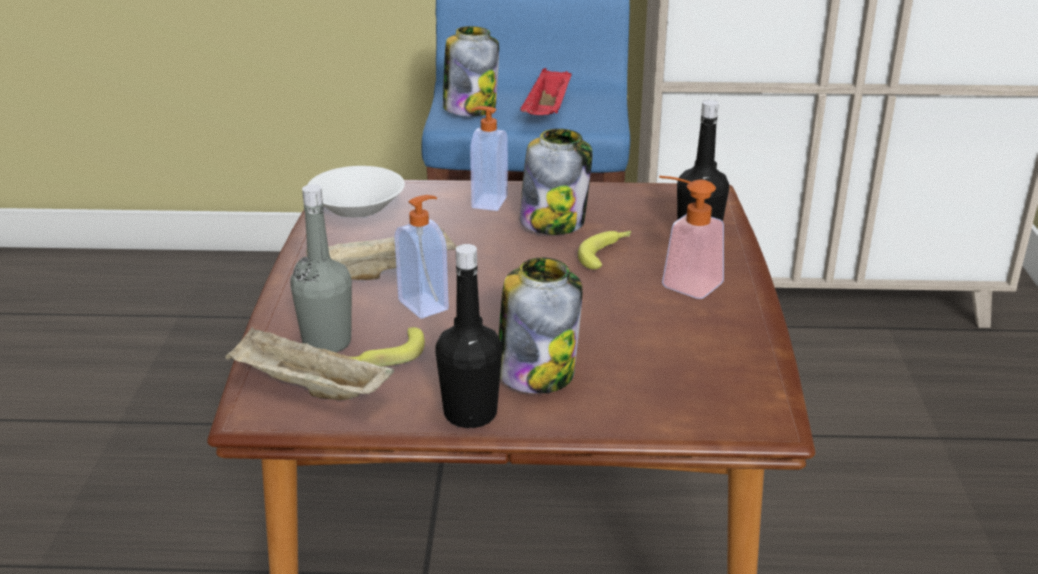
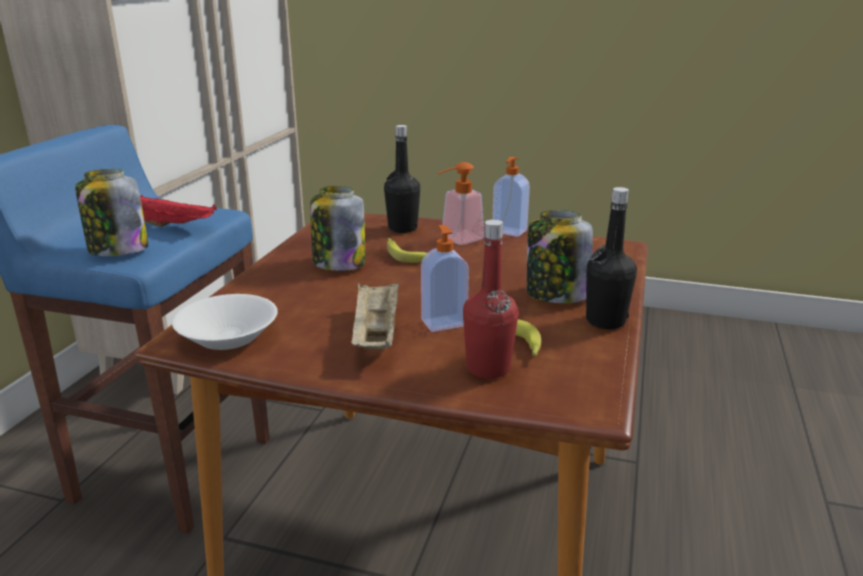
camera: 75 degrees left, 5 degrees down
(307, 388) = (560, 381): beige tray -> none
(327, 342) = (488, 368): grey bottle -> red bottle
(488, 202) = (279, 281): soap dispenser -> soap dispenser (509, 231)

